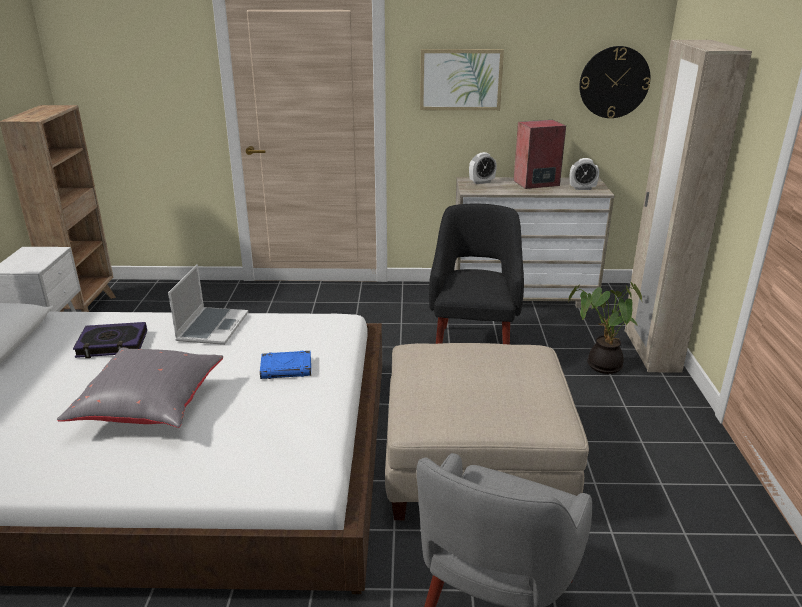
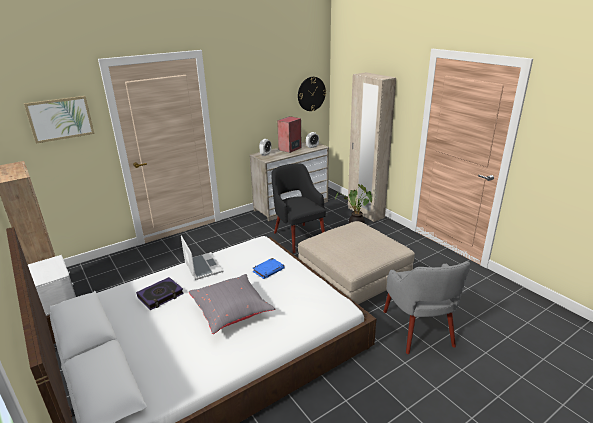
camera: 35 degrees left, 0 degrees up
(460, 79) = (245, 103): picture -> picture (60, 118)

